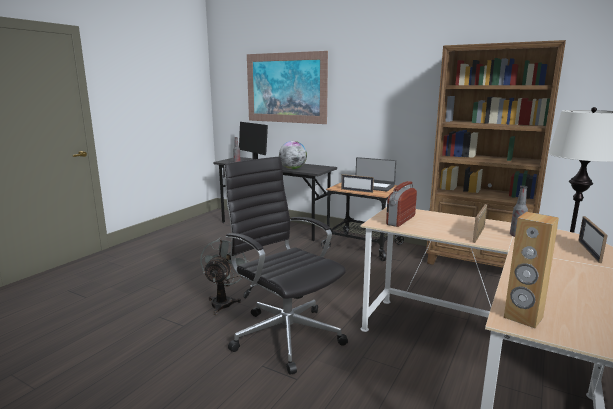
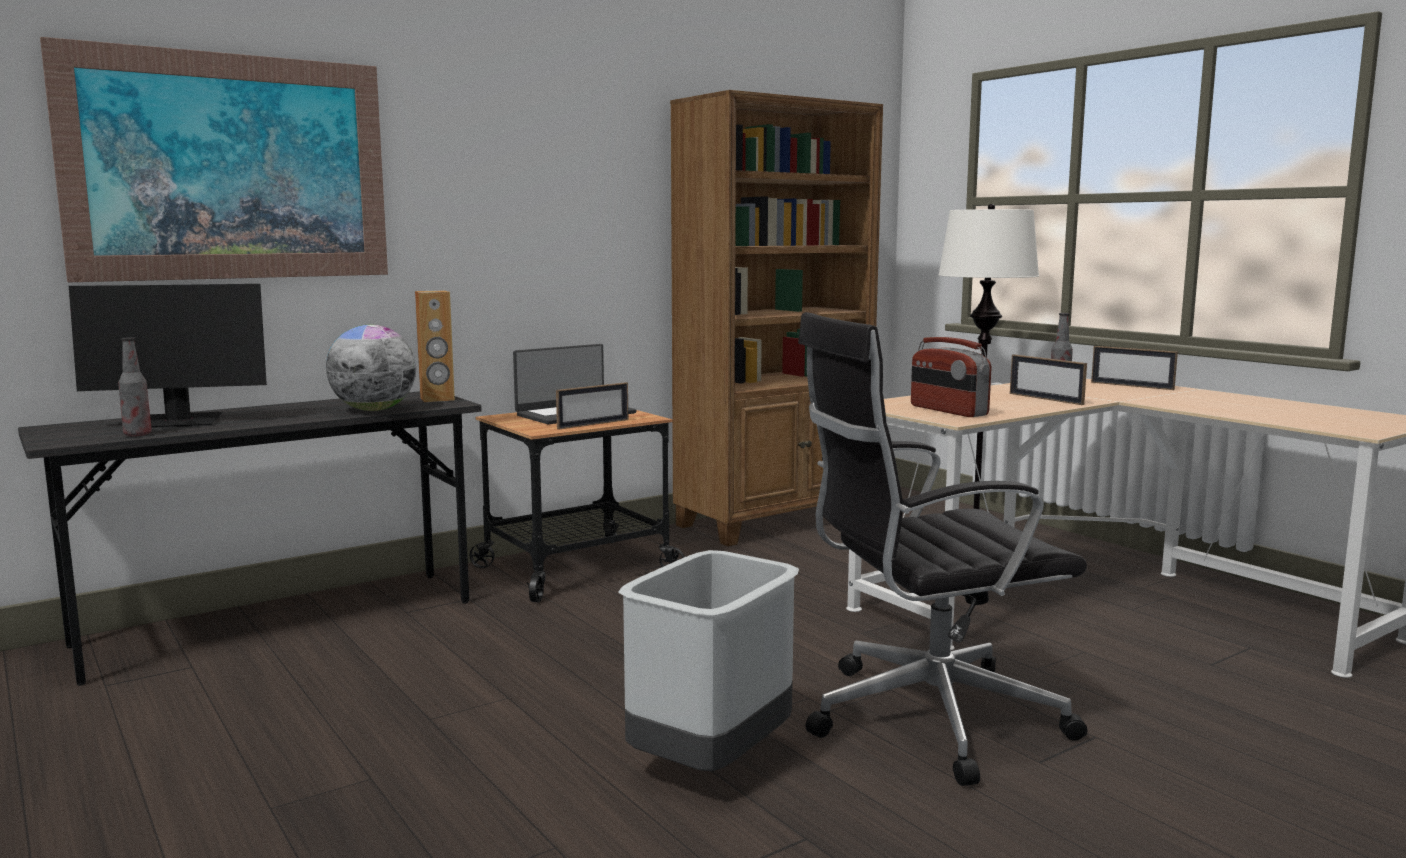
camera: 65 degrees left, 5 degrees down
(224, 302) = (712, 763): grey fan -> grey trash can
(523, 317) = (1350, 428): brown speaker -> brown speaker (437, 399)

